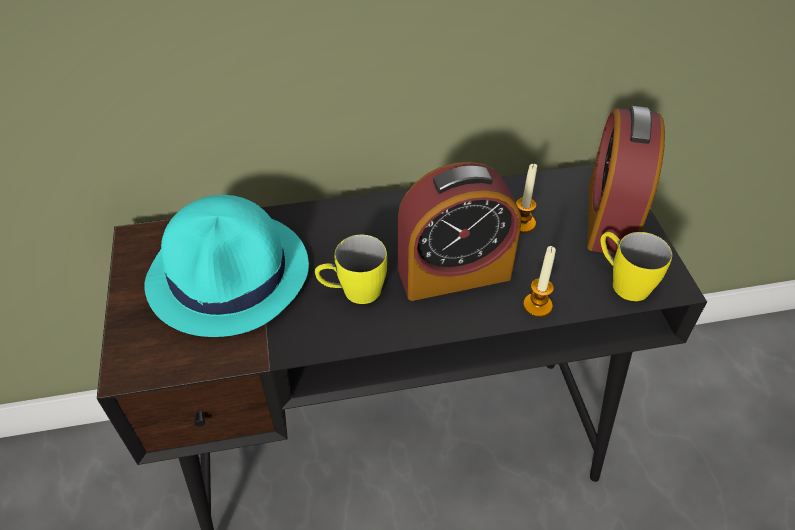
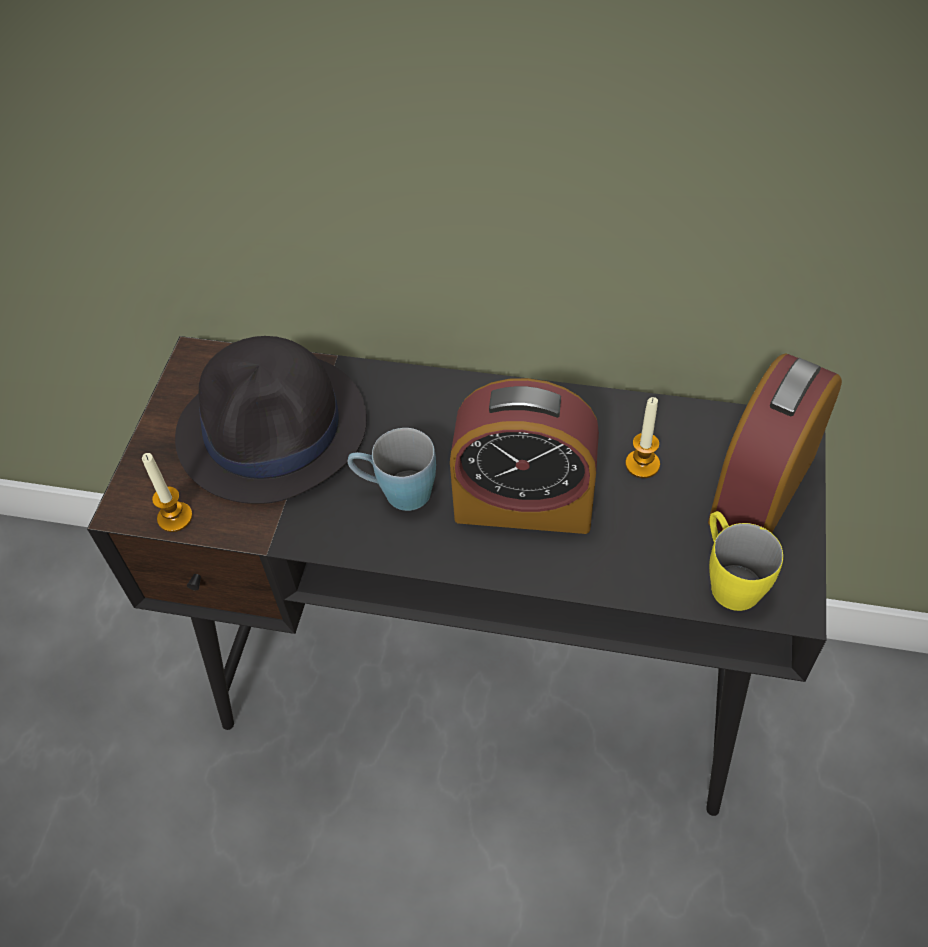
camera: 25 degrees right, 5 degrees up
(230, 274) = (274, 429): turquoise hat -> black hat
(353, 292) = (396, 492): yellow mug -> blue mug
(537, 305) = (603, 576): candle -> candle (175, 517)

